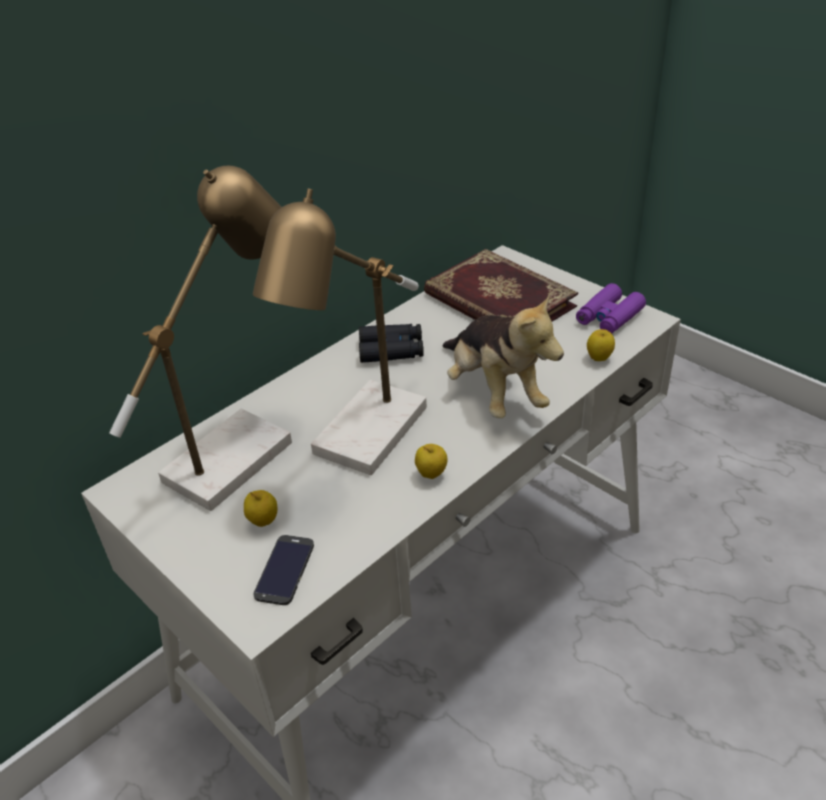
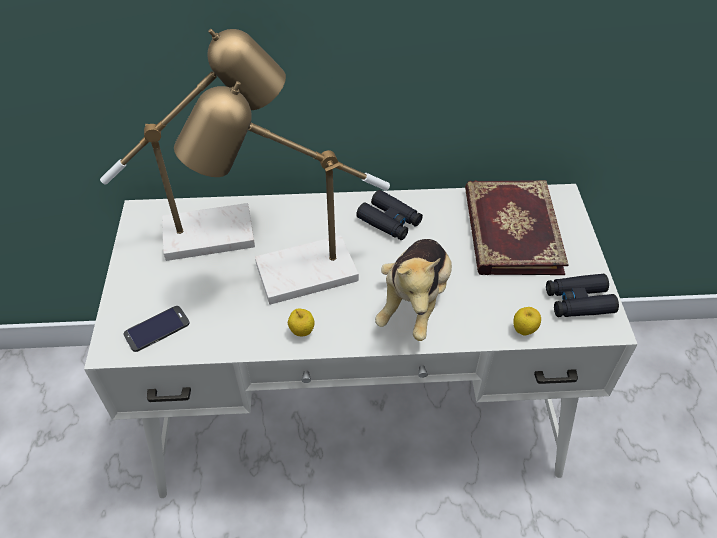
camera: 40 degrees right, 10 degrees up
(263, 522) = (181, 289): apple -> none
(609, 317) = (578, 301): purple binoculars -> black binoculars

